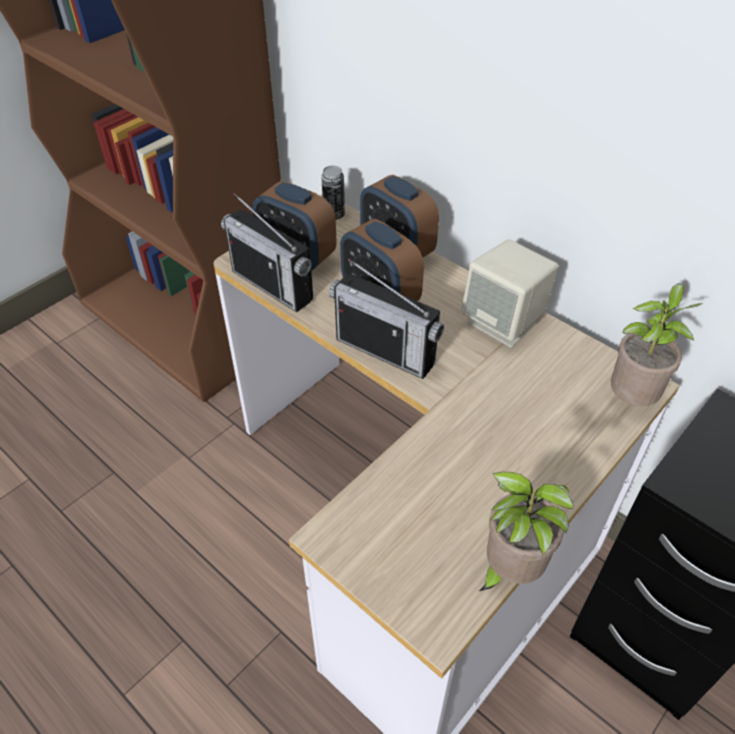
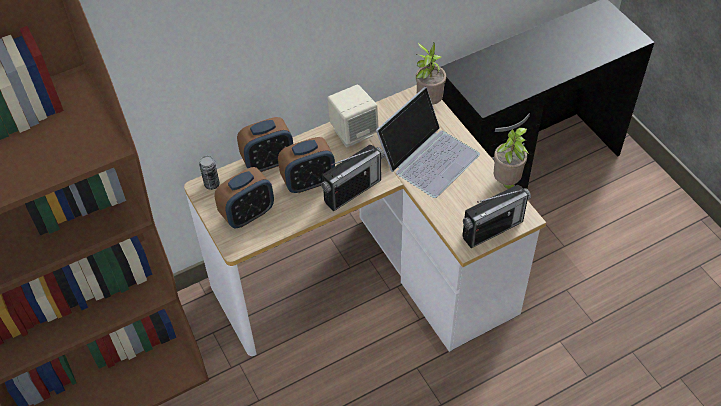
camera: 70 degrees left, 5 degrees up
(272, 285) = (269, 233): radio -> radio (492, 229)
(507, 429) = (428, 156): none -> laptop

